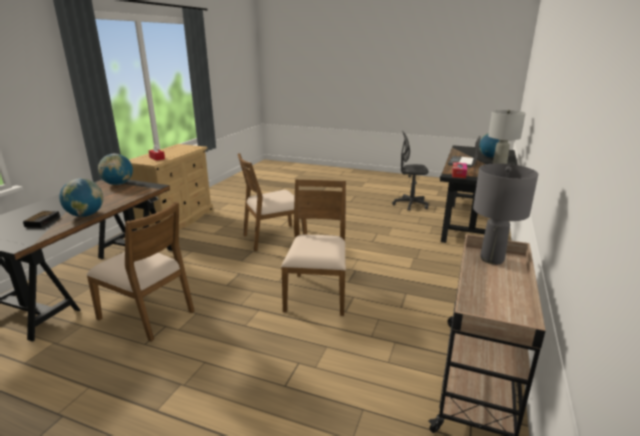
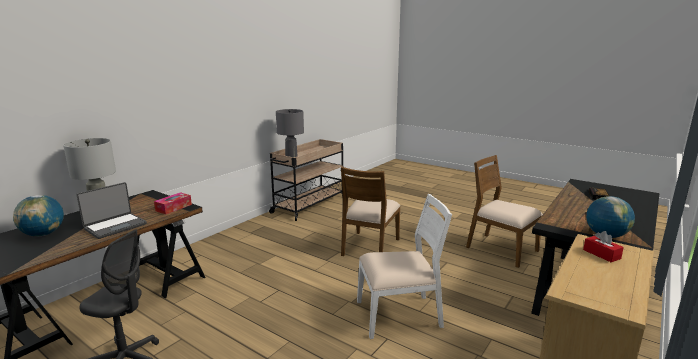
camera: 165 degrees left, 5 degrees down
(86, 215) = (569, 198): globe -> none
(273, 238) = (399, 315): brown chair -> white chair

